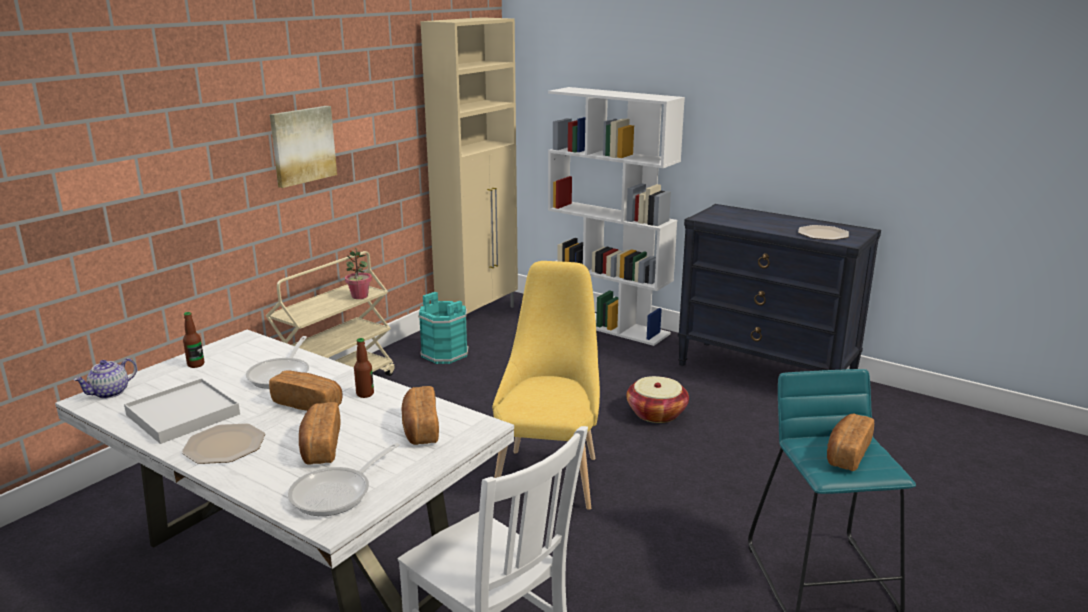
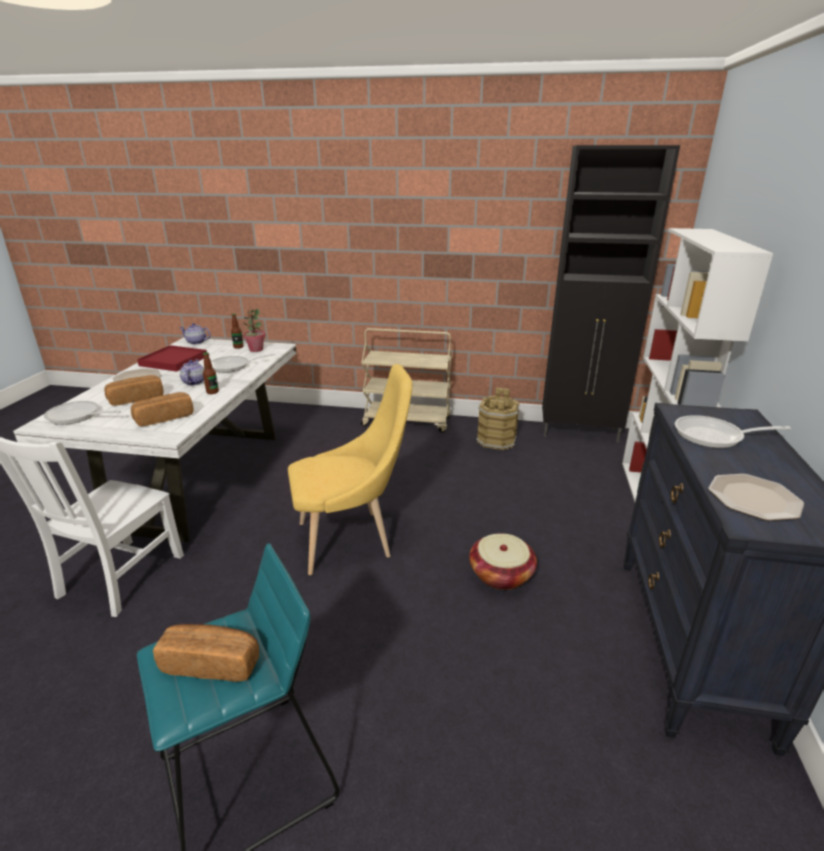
camera: 65 degrees right, 5 degrees up
(182, 414) = (174, 361): white tray -> red tray
(302, 145) = (423, 239): picture -> none
(308, 404) = (194, 382): bread -> teapot
(359, 296) = (426, 363): potted plant -> potted plant (256, 350)
(445, 354) = (496, 440): turquoise bucket -> brown bucket
(479, 315) = (580, 433): beige cabinet -> black cabinet
(746, 221) = (714, 436): none -> frying pan

